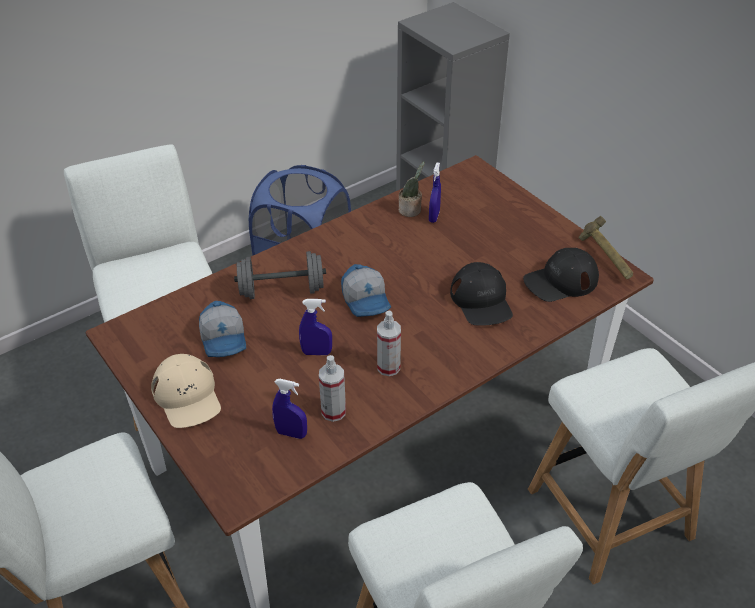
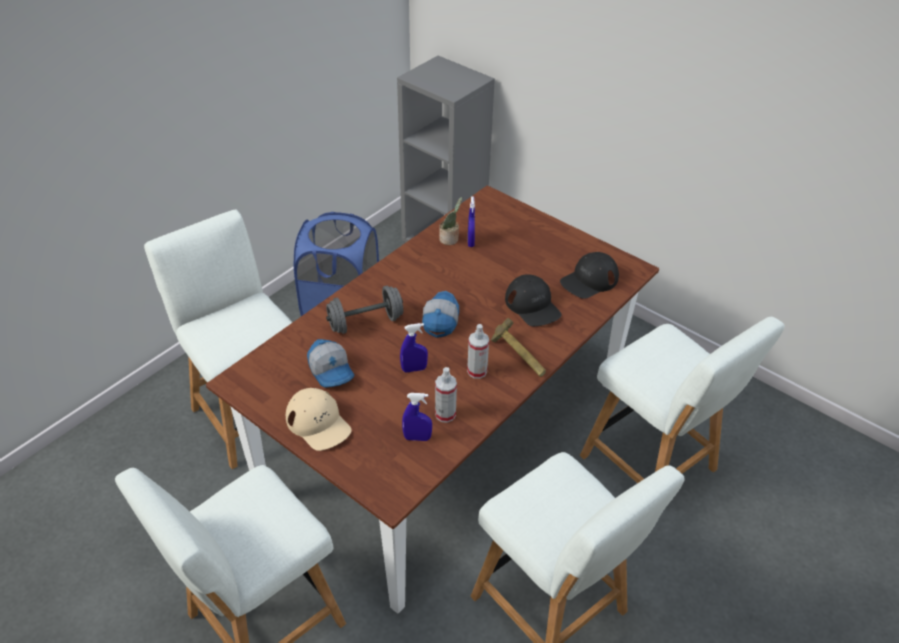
camera: 15 degrees left, 0 degrees up
(367, 300) = (440, 319): cap -> cap turned 135 degrees counterclockwise
(606, 259) = (618, 257): hammer -> hammer (519, 358)

